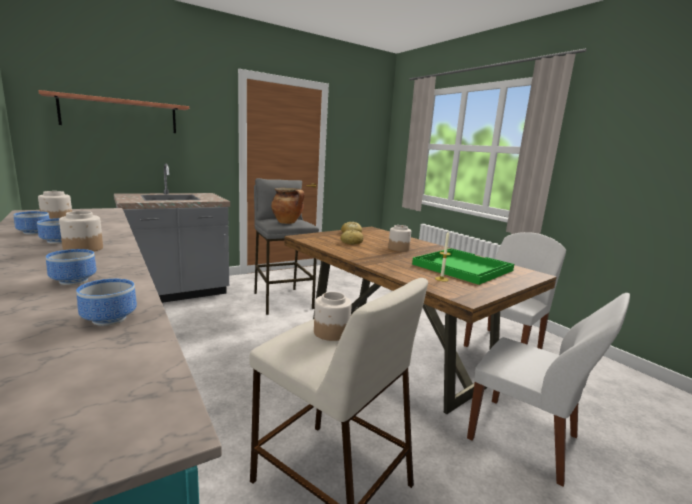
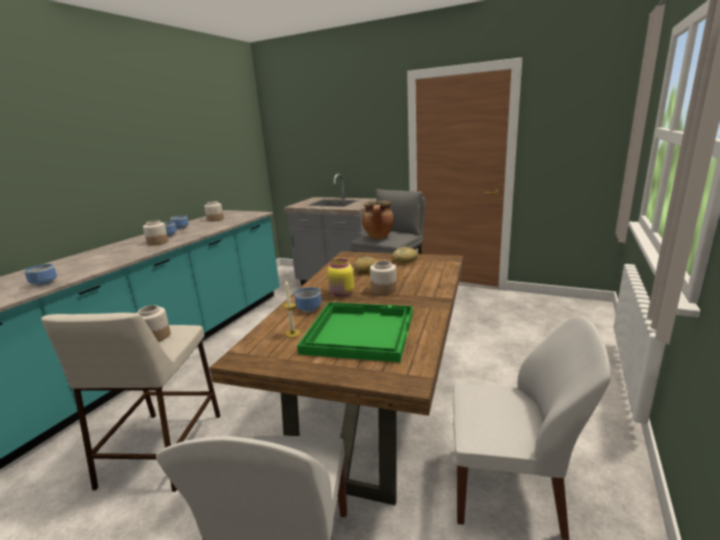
camera: 60 degrees right, 5 degrees up
(75, 281) = (98, 261): bowl -> bowl (309, 309)
(120, 115) = (317, 135): shelf -> none
(387, 256) = (342, 294): none -> yellow jar

